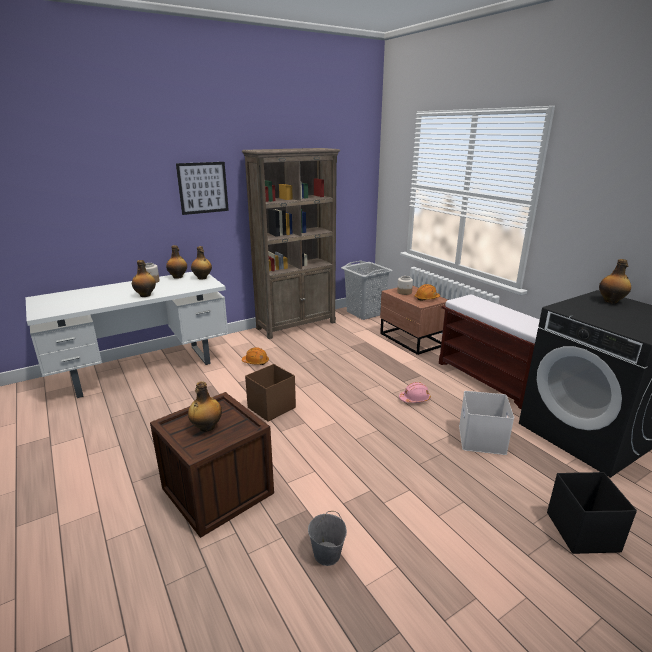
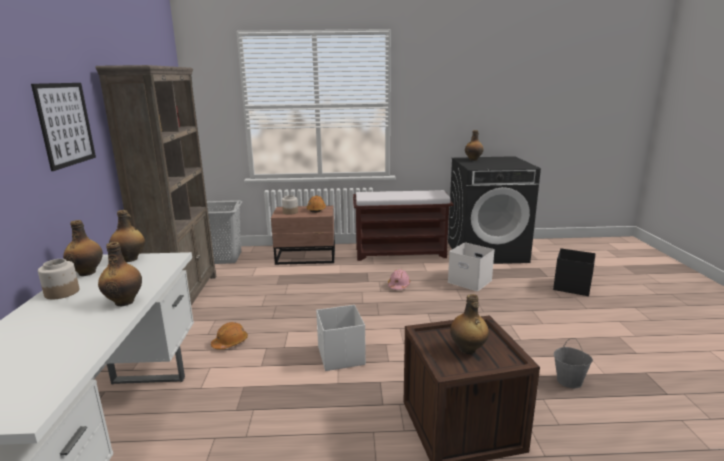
camera: 60 degrees left, 5 degrees down
(271, 408) = (340, 356): brown storage box -> white storage box

